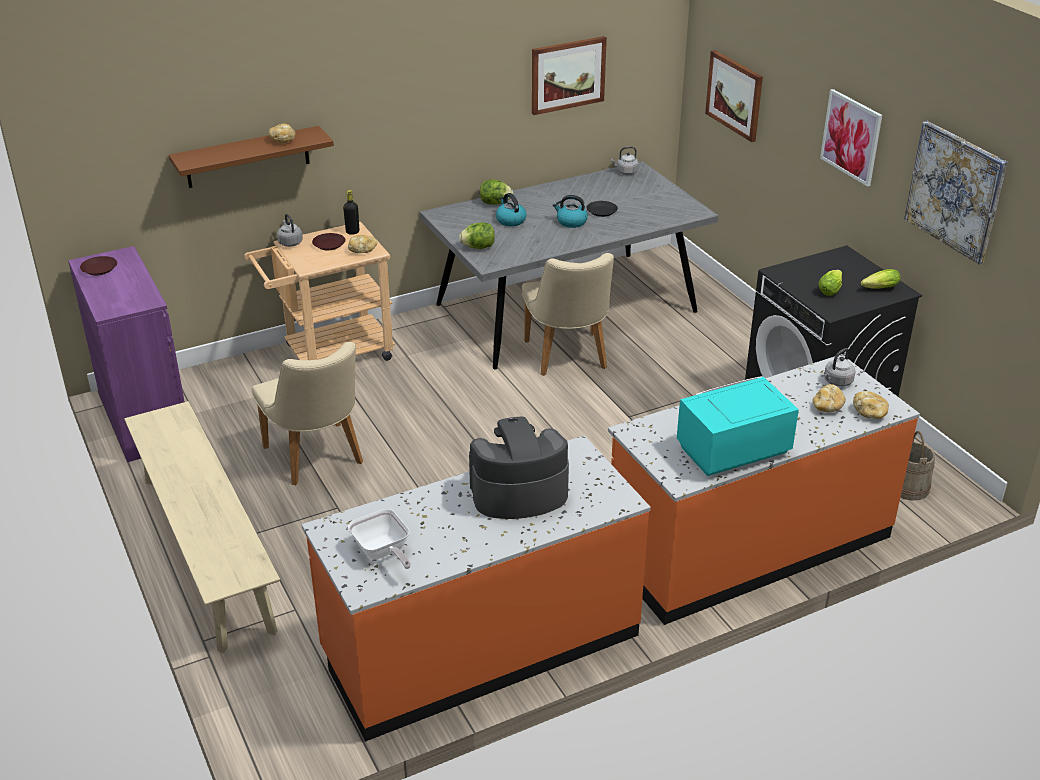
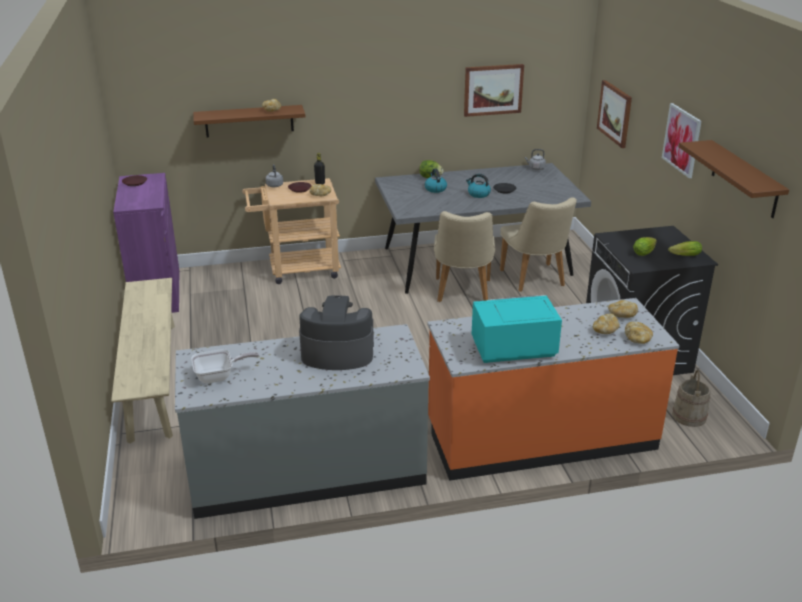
camera: 15 degrees right, 5 degrees down
(318, 459) = (256, 333): beige chair -> beige chair (535, 280)
(382, 553) = (219, 376): frying pan -> frying pan turned 90 degrees counterclockwise
(478, 247) = (403, 202): lettuce -> none
(480, 644) = (307, 469): orange counter -> grey counter
(836, 382) = (621, 315): grey kettle -> bread
(955, 191) = (744, 179): picture -> brown shelf

